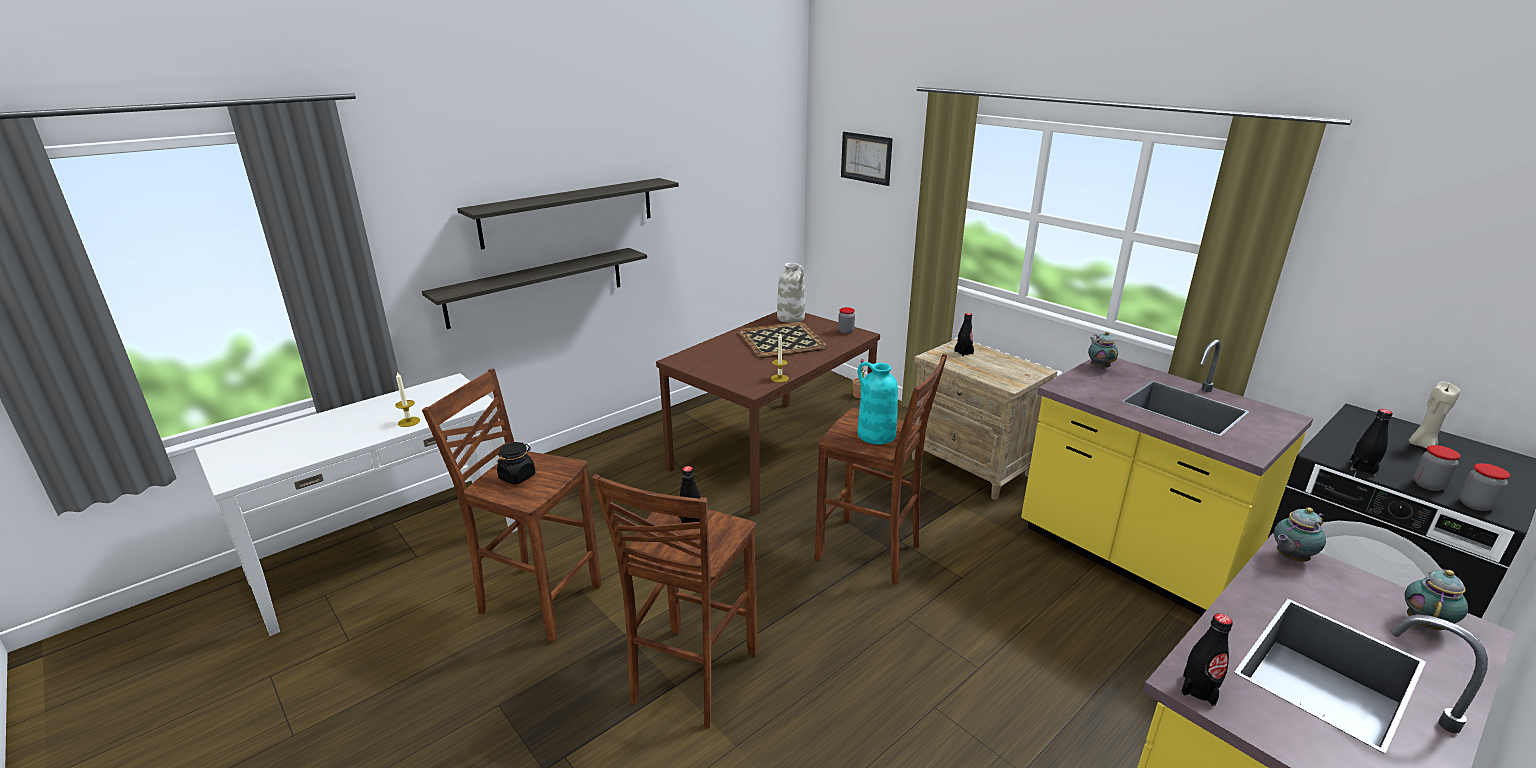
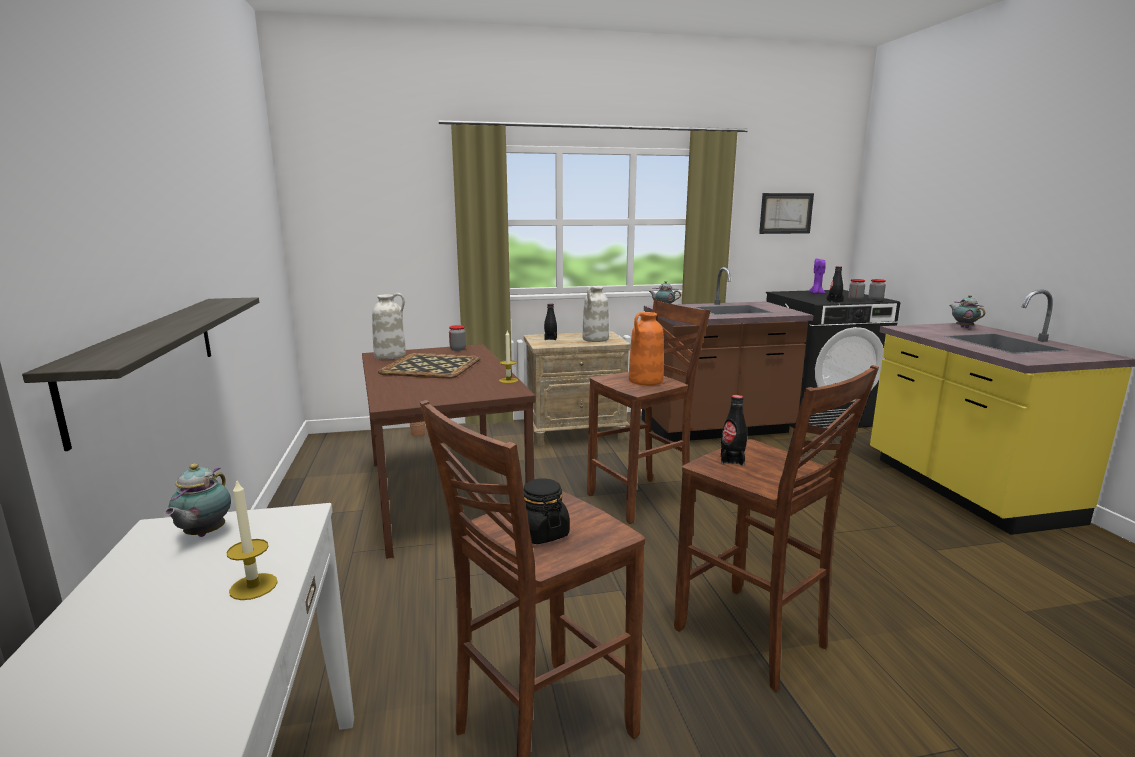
camera: 60 degrees left, 10 degrees down
(569, 212) = (159, 237): shelf -> none
(866, 158) = (372, 197): picture -> picture (786, 213)
(875, 435) = (645, 381): turquoise vase -> orange vase
(1000, 372) = (595, 339): none -> white vase
(1130, 555) = (716, 428): yellow counter -> brown counter
(1199, 689) = (1031, 360): black bottle -> none
(1289, 558) = (906, 328): teapot -> teapot (203, 534)
(1421, 444) = (816, 294): beige candle -> purple candle

